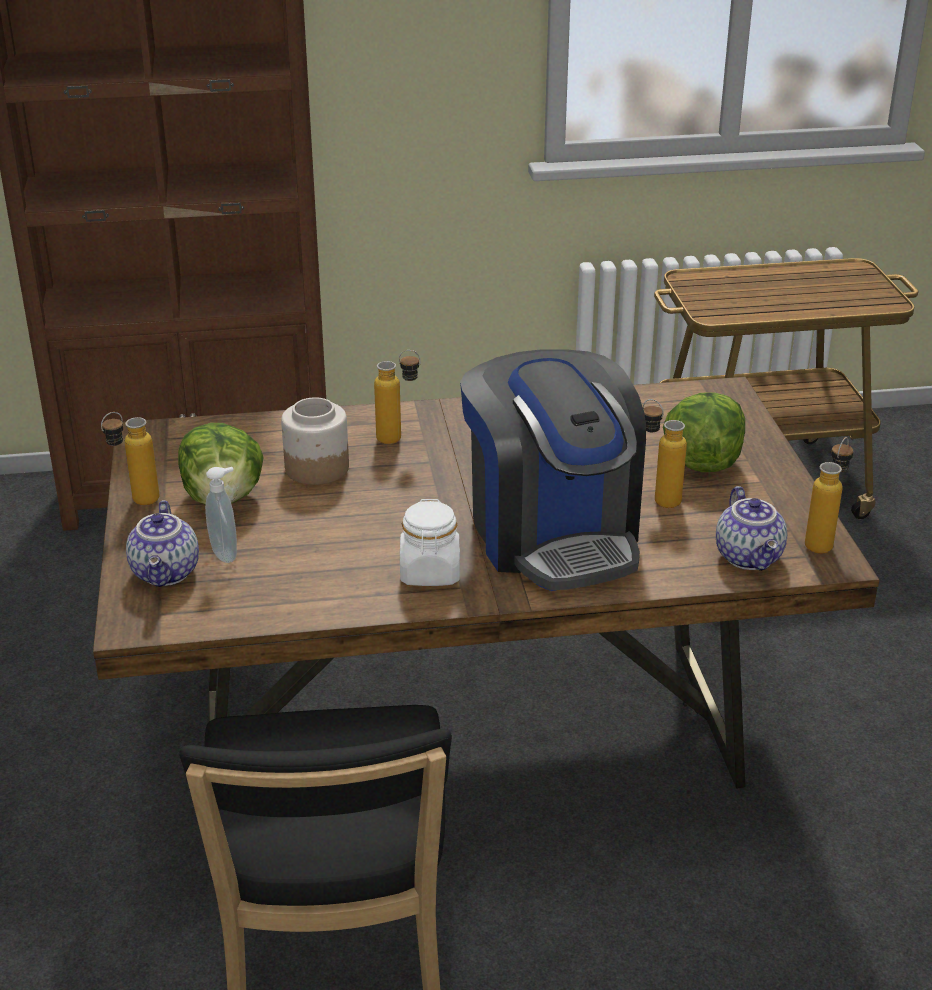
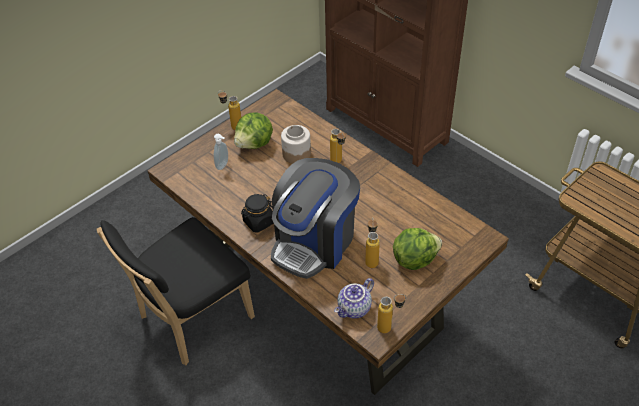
camera: 55 degrees right, 15 degrees up
(167, 573) = (200, 159): teapot -> none
(430, 572) = (258, 222): white jar -> black jar

